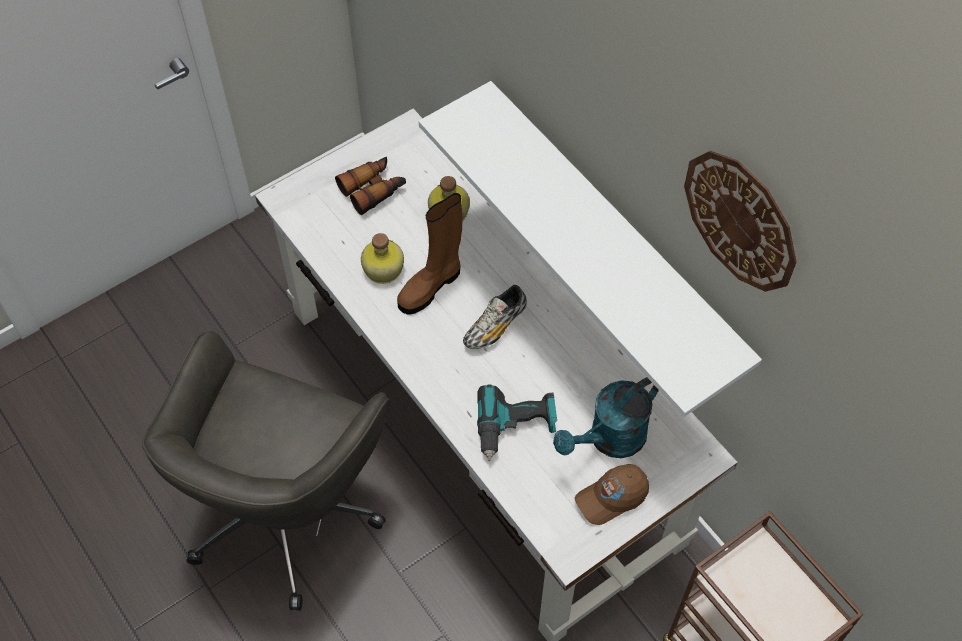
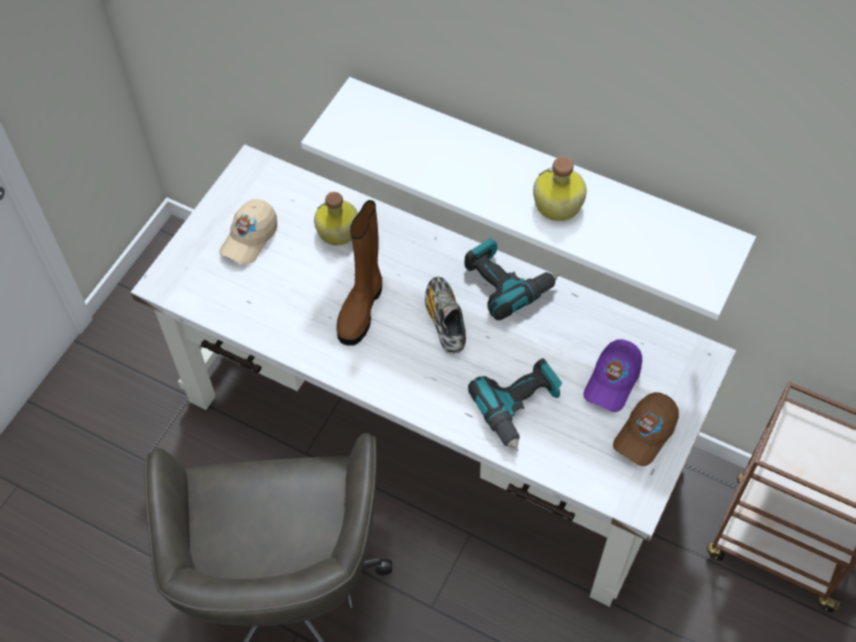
camera: 25 degrees left, 0 degrees up
(373, 189) = (249, 238): binoculars -> beige cap
(382, 269) = (303, 312): bottle -> bottle (557, 205)
(495, 326) = (445, 320): shoe -> shoe turned 150 degrees clockwise
(567, 316) = (507, 282): none -> power drill
(609, 440) = (612, 381): turquoise watering can -> purple cap
(740, 220) = (717, 103): wall clock -> none

